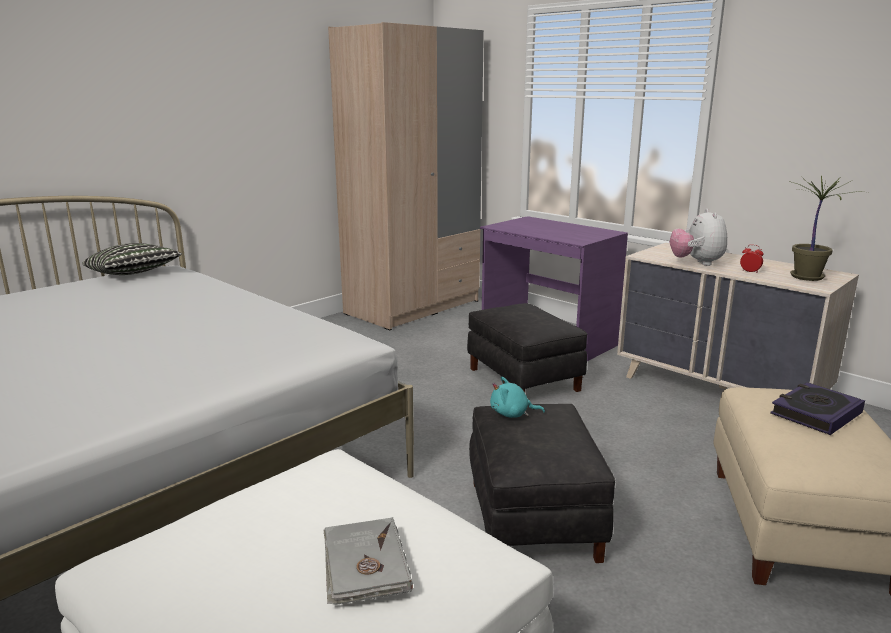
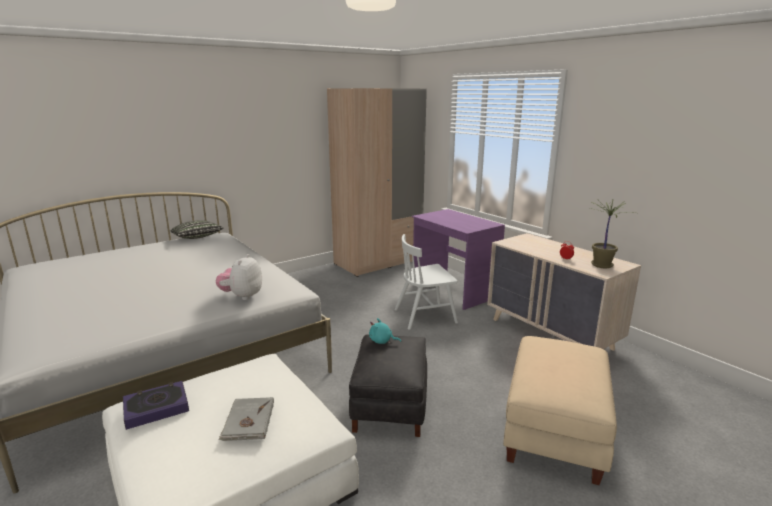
camera: 10 degrees right, 0 degrees up
(522, 379) = (425, 316): black ottoman -> white chair
(696, 263) = (534, 250): plush toy -> plush toy (242, 296)
(815, 413) = (566, 358): book -> book (156, 408)

